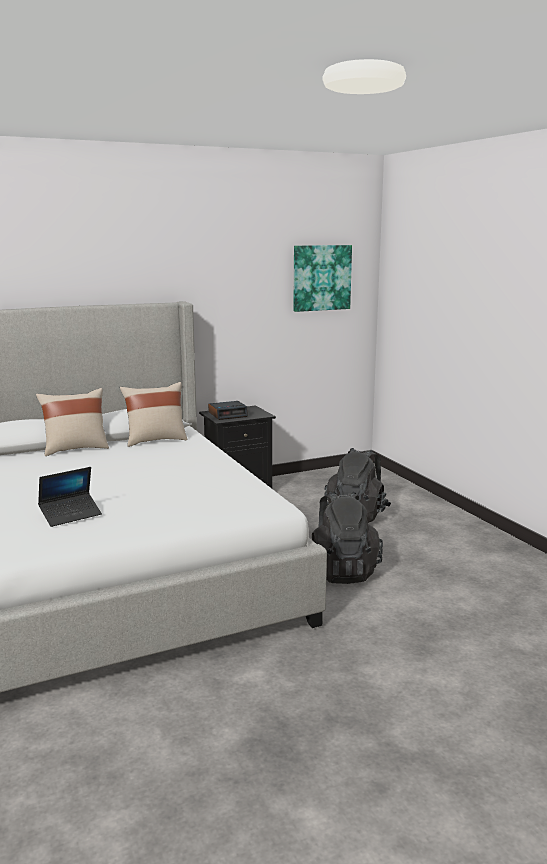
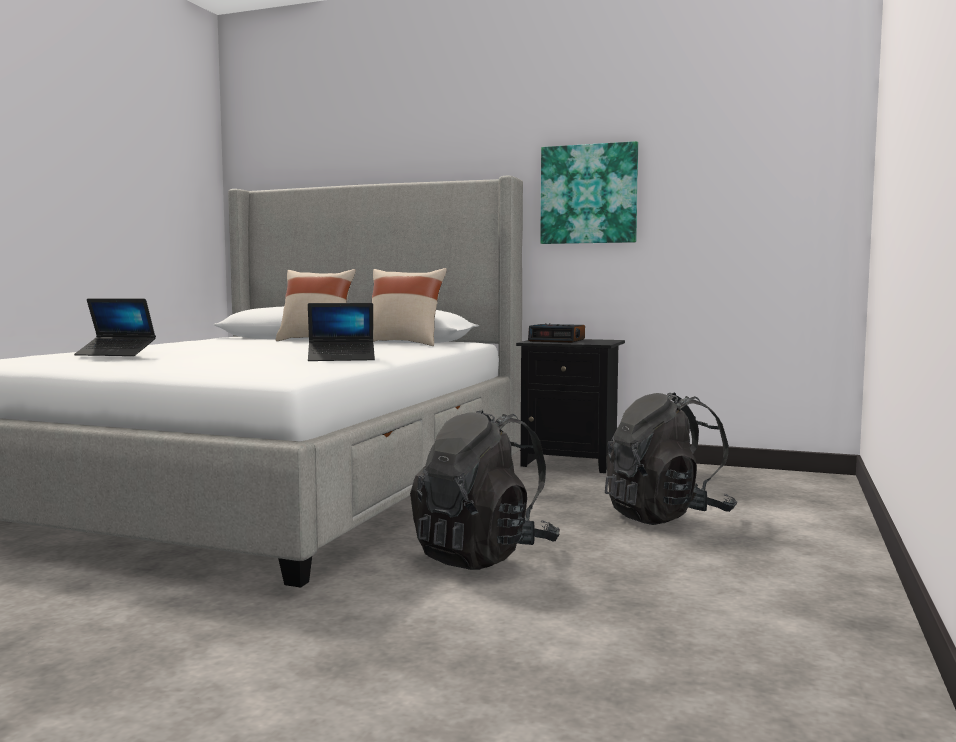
camera: 45 degrees right, 10 degrees down
(215, 475) = (341, 358): none -> laptop
(321, 278) = (750, 141): picture -> picture (589, 194)

